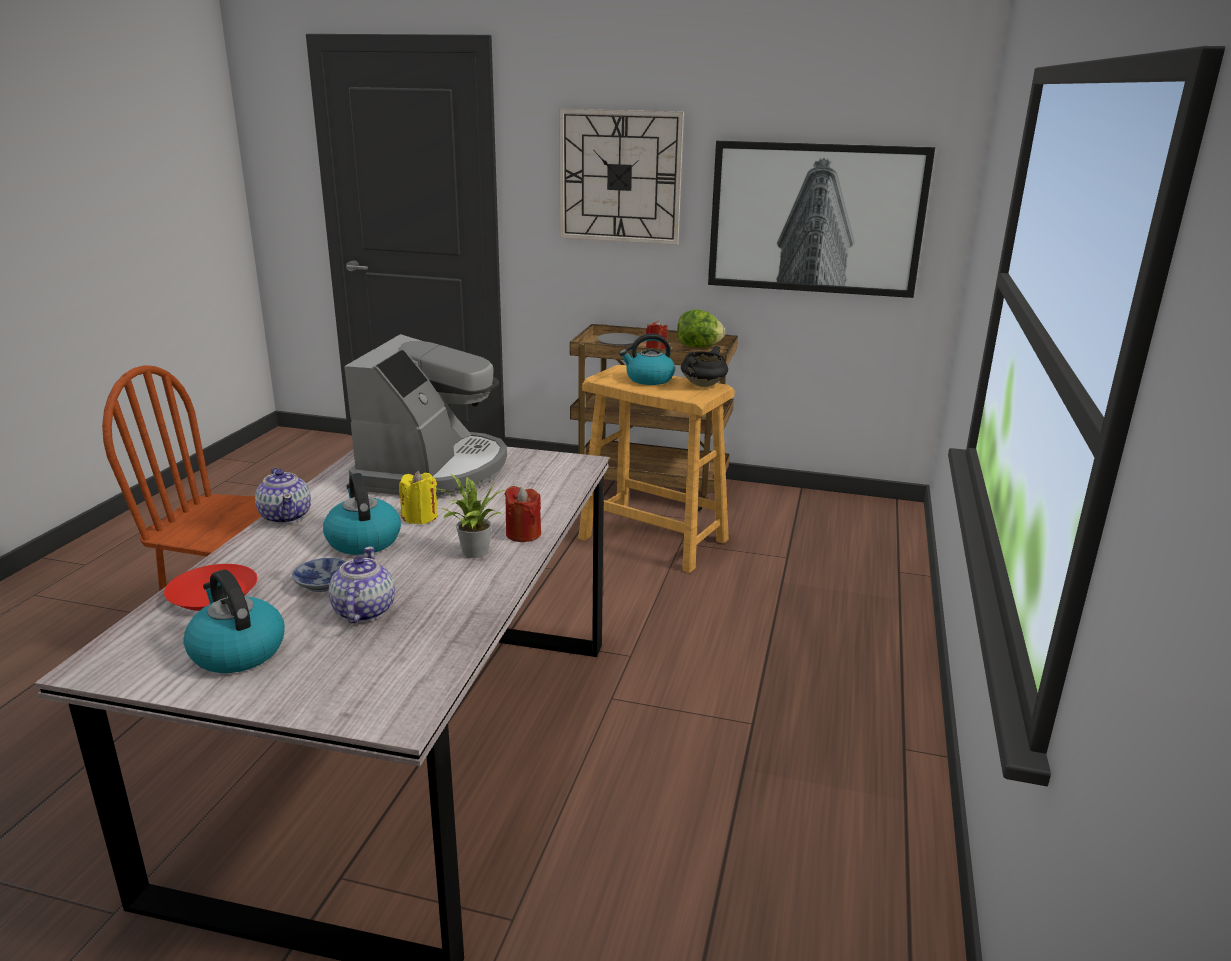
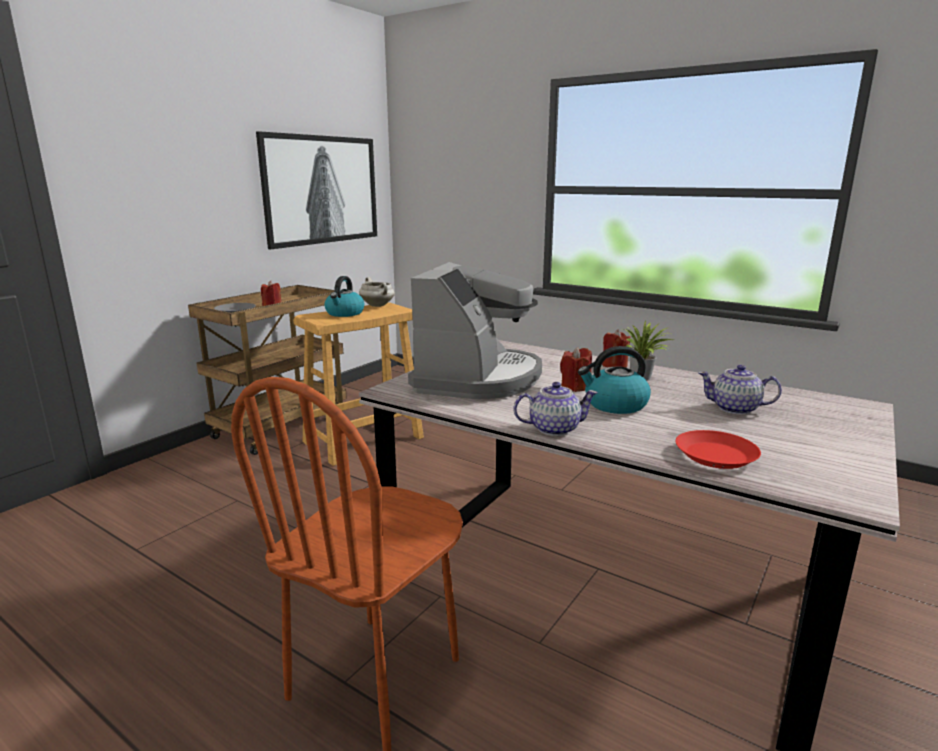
camera: 70 degrees left, 5 degrees down
(236, 651) = (808, 446): kettle -> none
(322, 585) = (694, 419): bowl -> none
(420, 517) = (575, 387): yellow candle -> red candle
(433, 470) = (478, 378): coffee machine -> coffee machine turned 75 degrees clockwise
(620, 177) = (181, 164): wall clock -> none
(698, 347) = (284, 299): lettuce -> none
(703, 385) = (378, 306): black cooking pot -> white cooking pot

